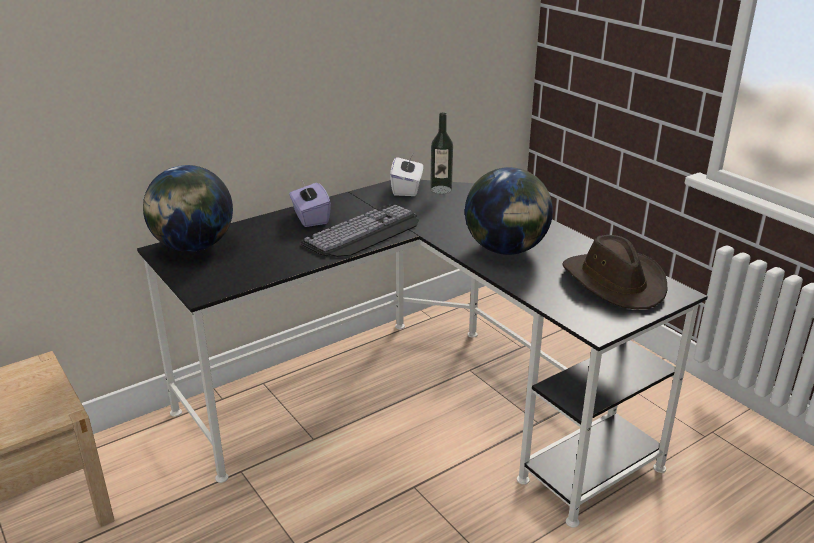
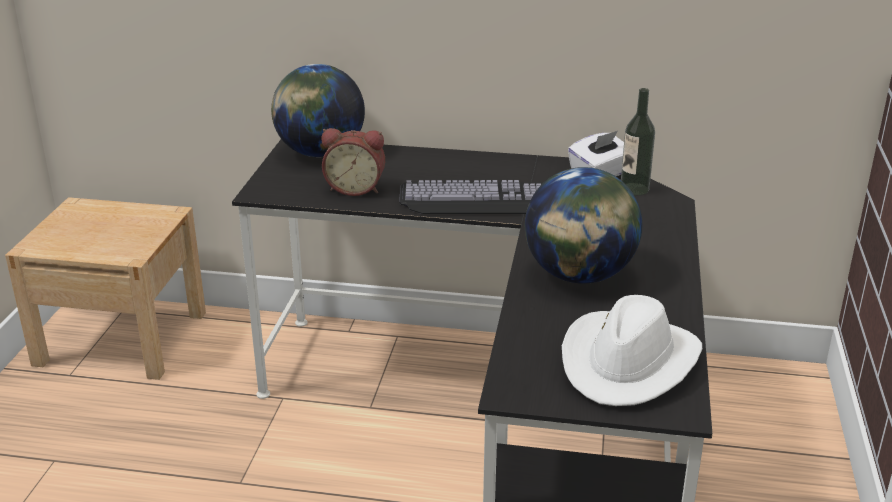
camera: 45 degrees right, 0 degrees up
(270, 259) = (355, 188): none -> alarm clock
(310, 218) = (455, 166): purple tissue box -> none
(615, 282) = (629, 362): brown hat -> white hat

